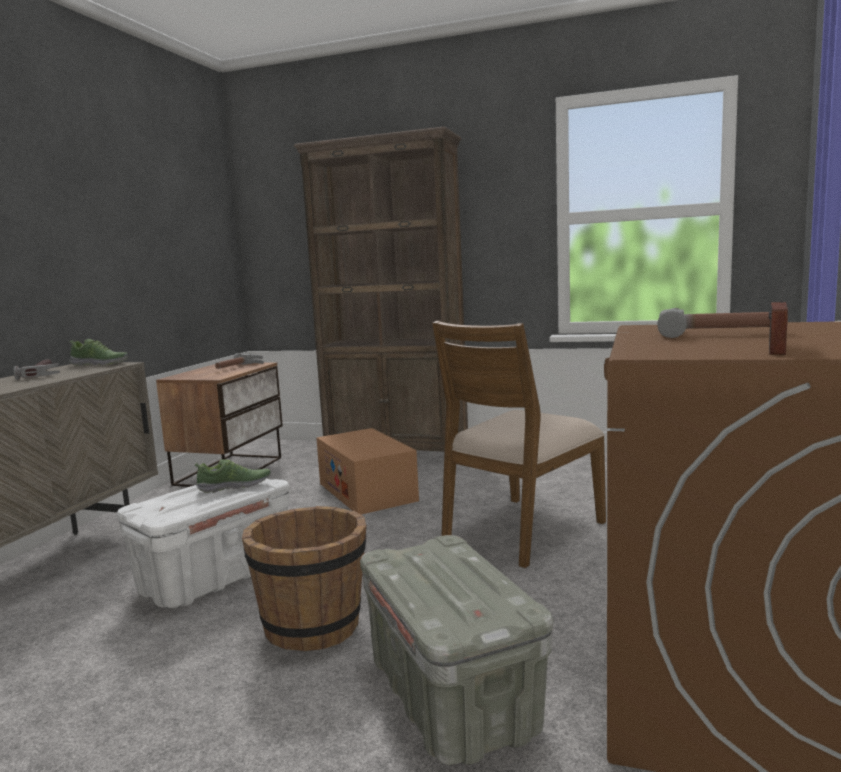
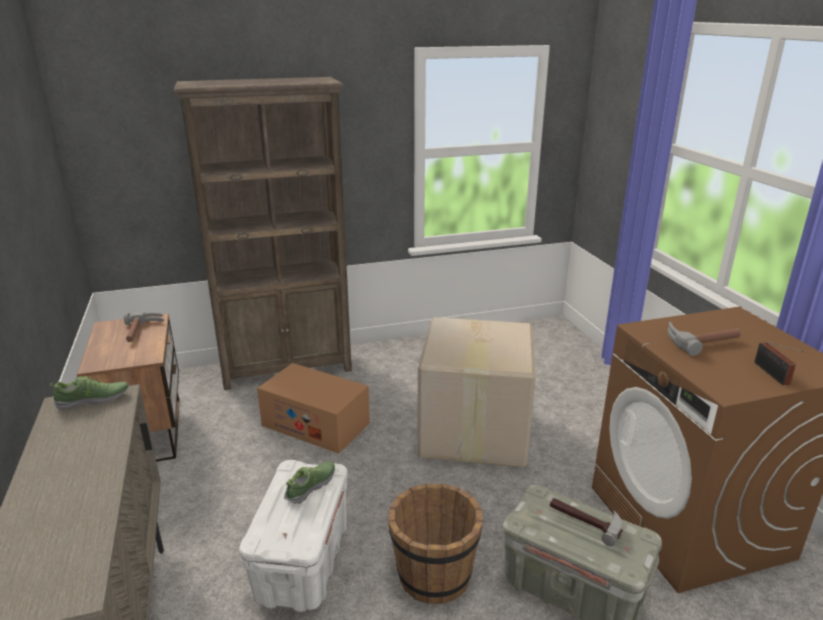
camera: 35 degrees left, 15 degrees up
(43, 373) = (62, 437): hammer -> hammer (585, 521)
(521, 530) = (472, 433): brown chair -> cardboard box

